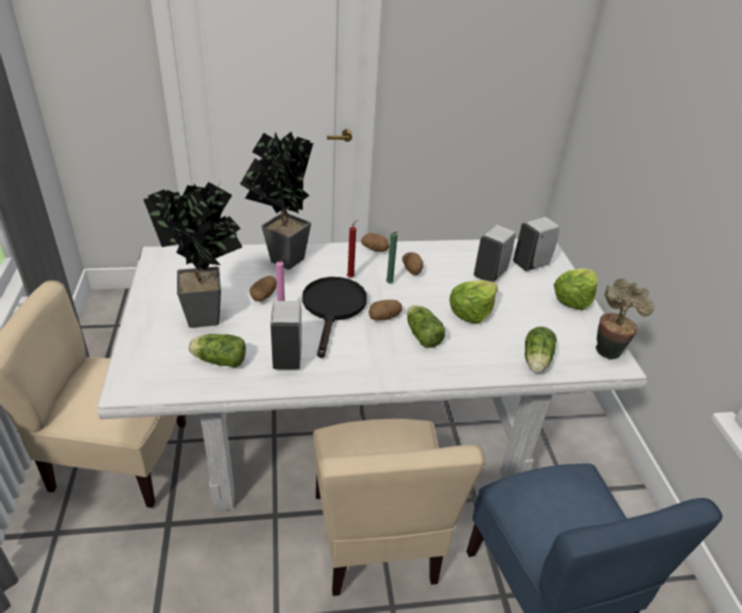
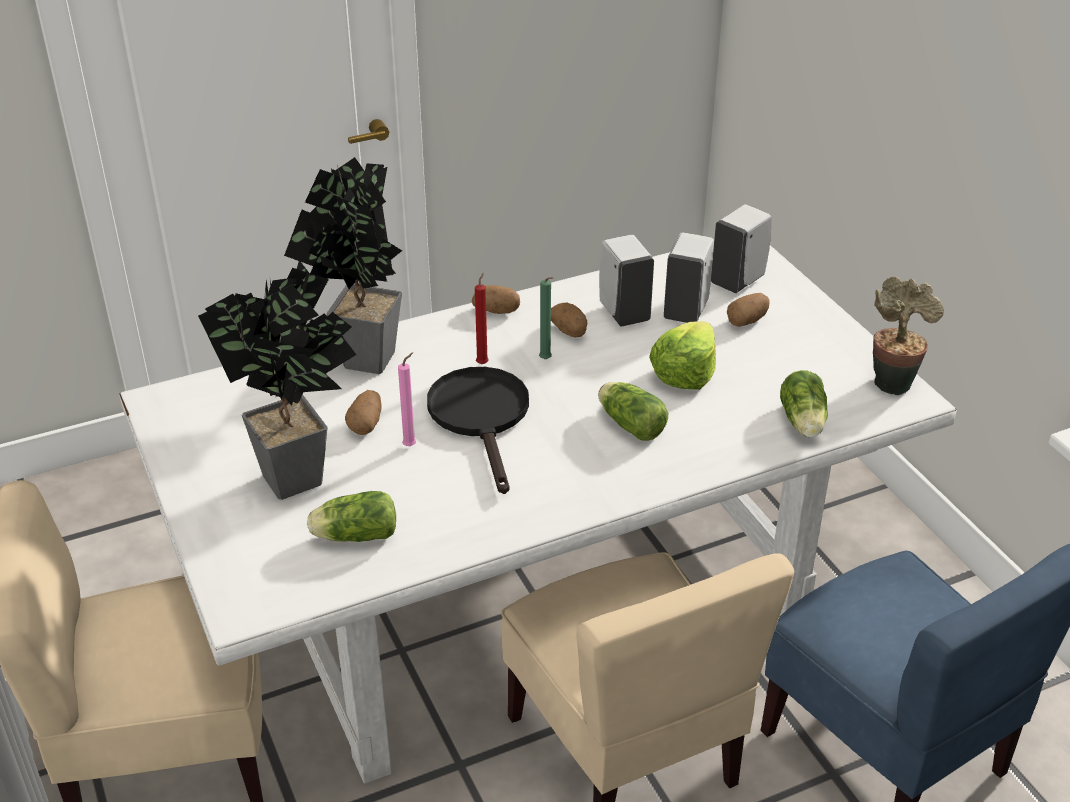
camera: 15 degrees left, 0 degrees up
(287, 357) = (453, 505): white soap dispenser -> white soap dispenser (623, 312)
(384, 317) = (563, 412): potato -> potato (747, 321)
(573, 299) = (817, 320): lettuce -> none

